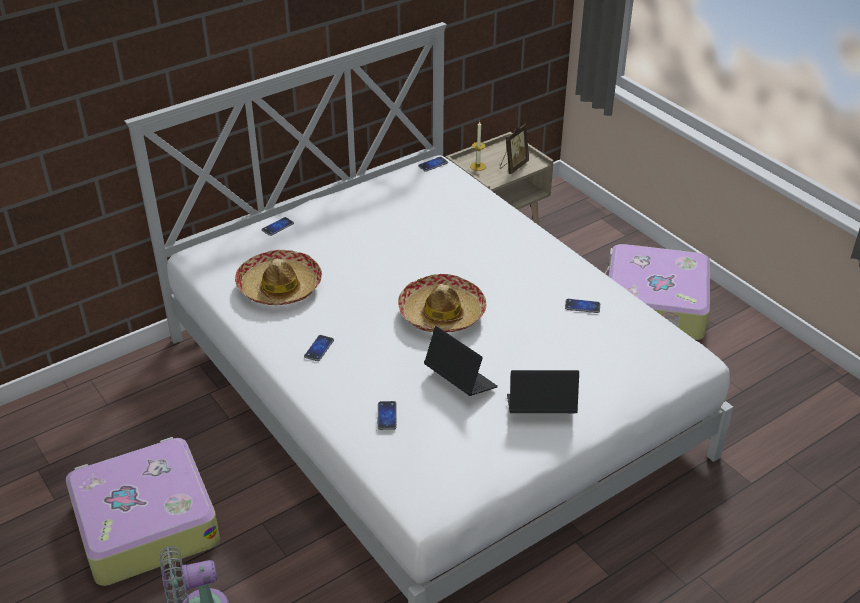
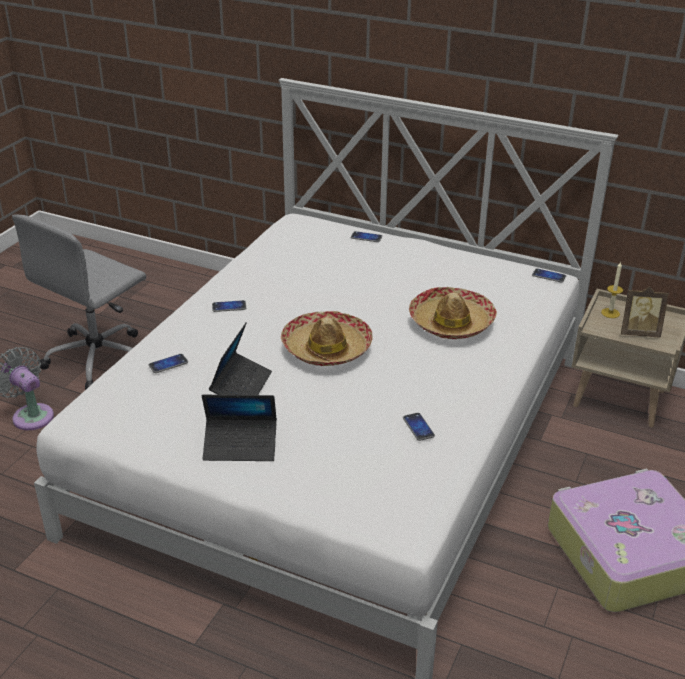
camera: 60 degrees right, 5 degrees down
(144, 523) = (99, 358): suitcase -> grey office chair
(279, 287) = (290, 264): hat -> hat (451, 322)
(540, 409) = (240, 446): laptop -> laptop turned 120 degrees clockwise

